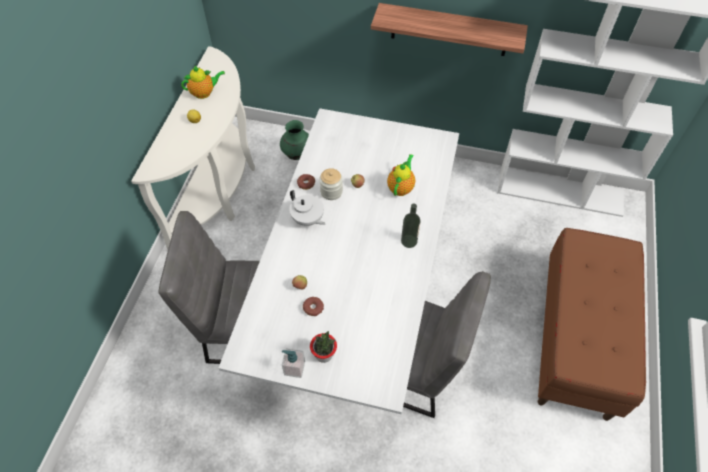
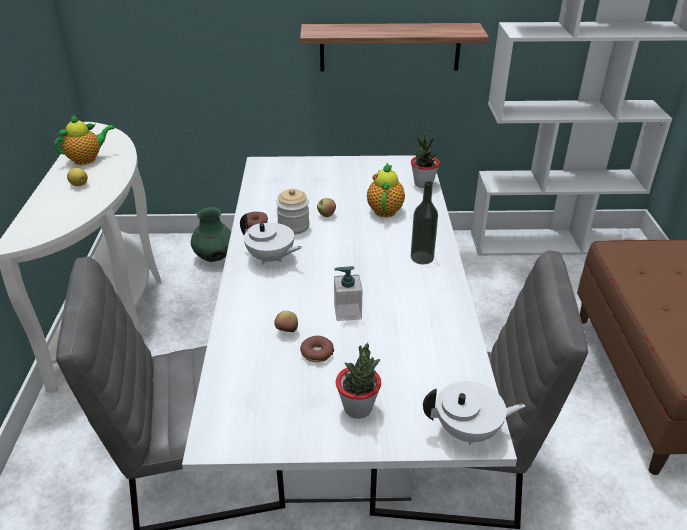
camera: 15 degrees left, 20 degrees down
(294, 368) = (315, 436): soap dispenser -> soap dispenser (347, 312)
(382, 387) = (468, 431): none -> white teapot
(439, 165) = (423, 184): none -> potted plant

